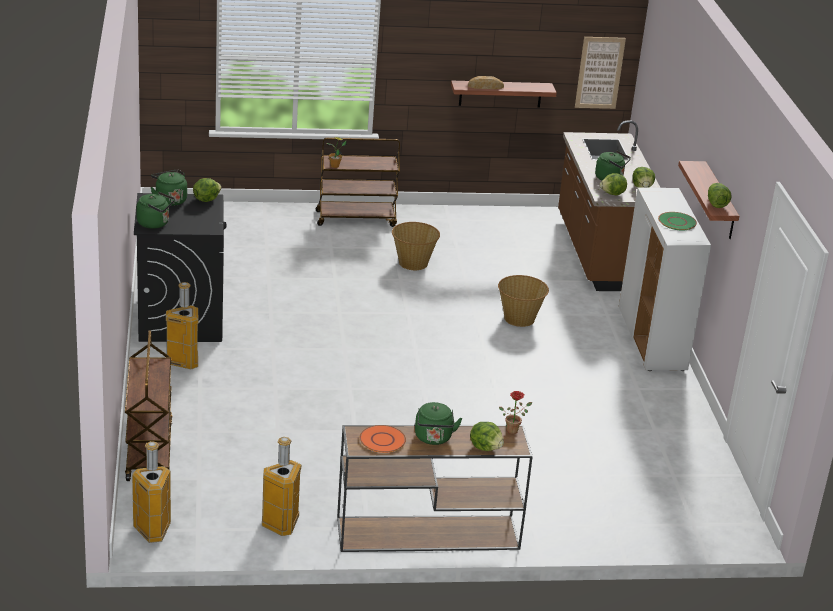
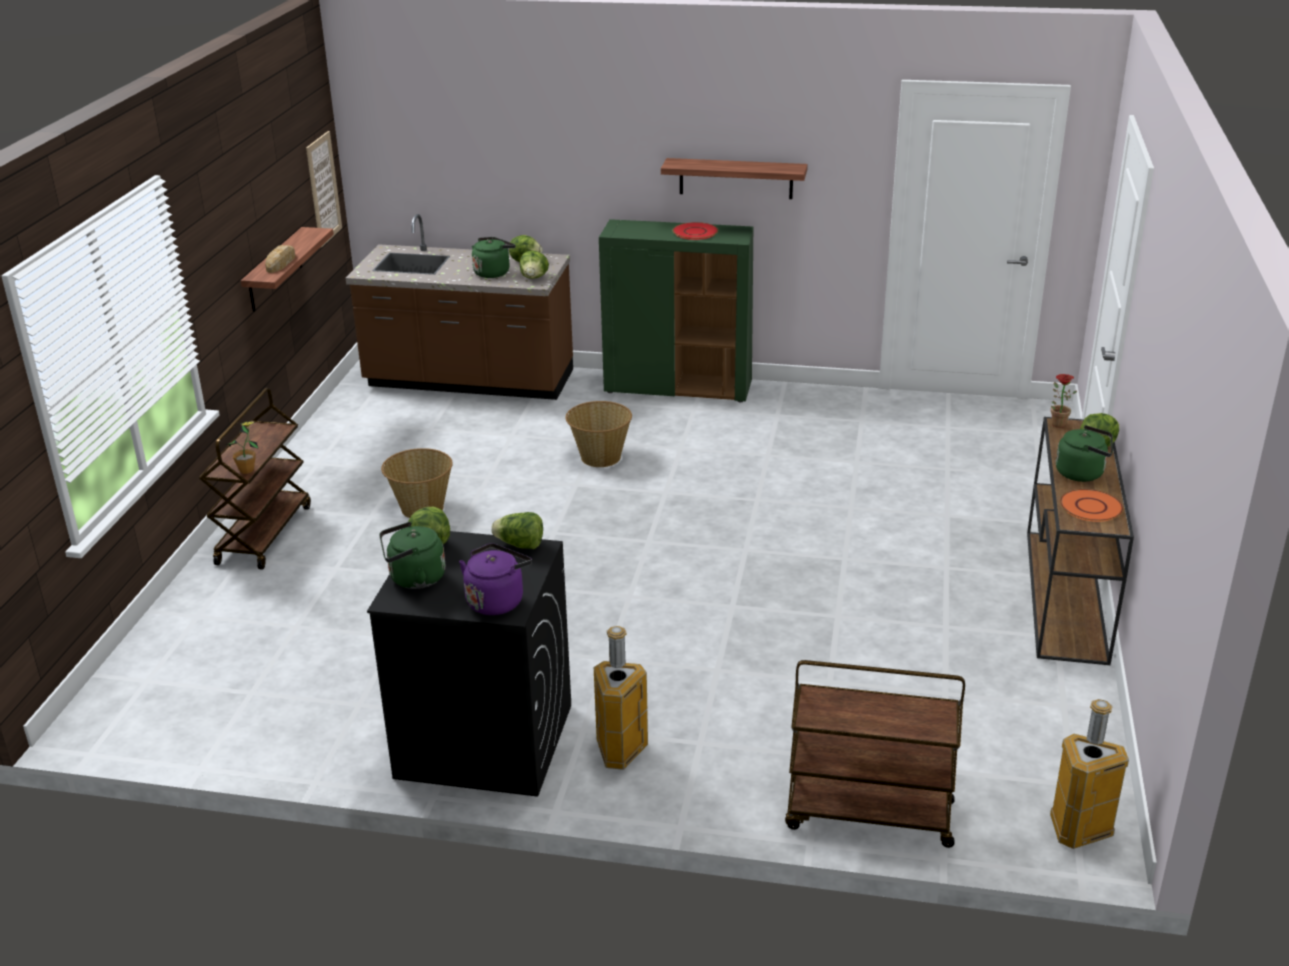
camera: 70 degrees left, 0 degrees up
(155, 223) = (497, 600): green kettle -> purple kettle
(282, 524) = (1054, 705): trash can -> none
(652, 340) = (679, 388): white cabinet -> green cabinet
(677, 222) = (695, 232): green plate -> red plate
(716, 203) = (776, 168): lettuce -> lettuce (520, 545)

